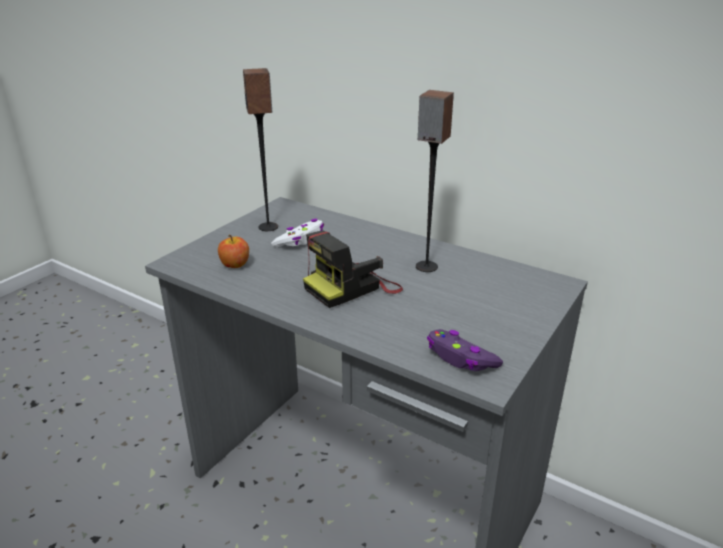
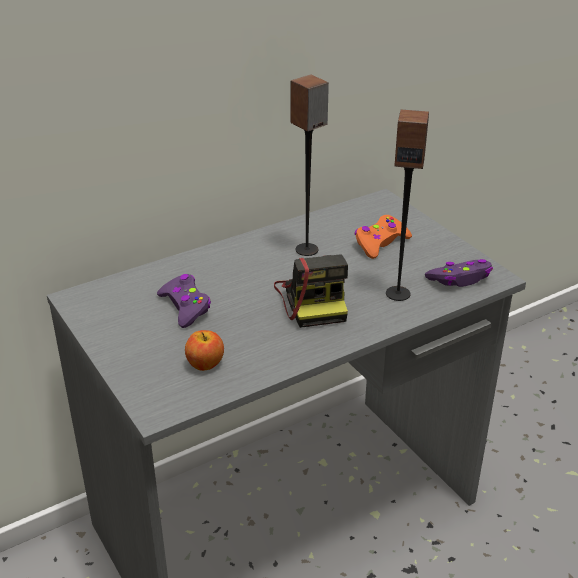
camera: 65 degrees left, 5 degrees up
(268, 227) = (129, 321): speaker -> speaker (398, 293)
(300, 240) = (185, 307): white game controller -> purple game controller
(478, 299) = (380, 243): none -> orange game controller

